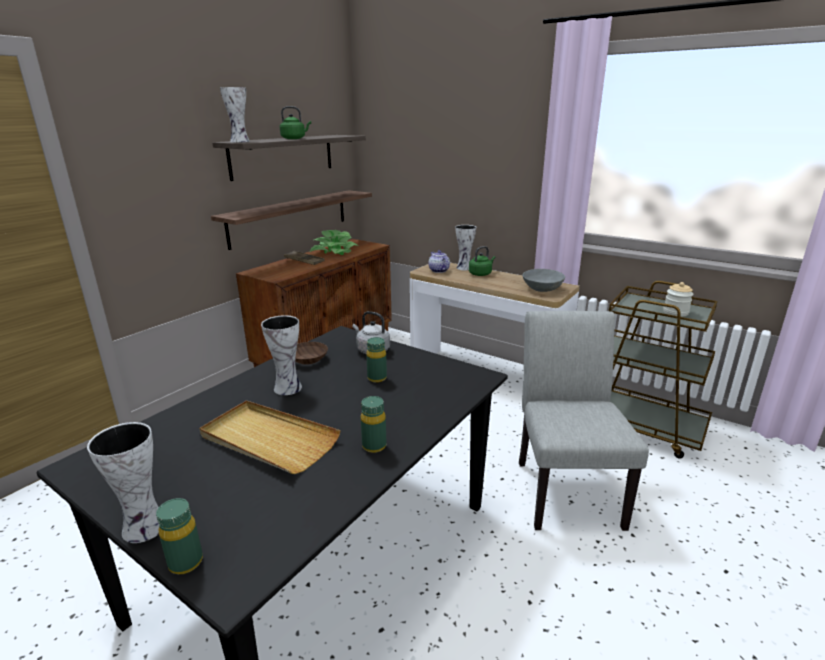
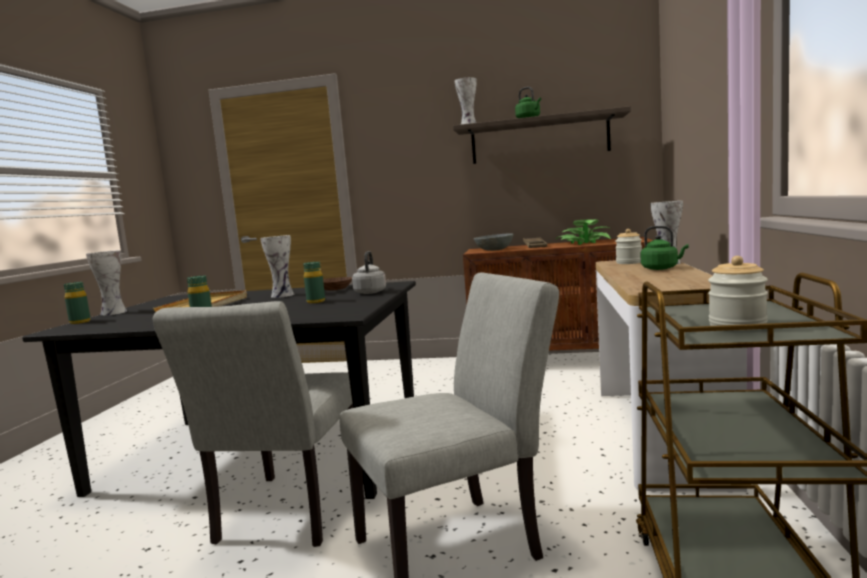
camera: 65 degrees right, 15 degrees down
(290, 217) = (544, 203): shelf -> none
(438, 270) = (629, 262): teapot -> jar
(473, 562) = (286, 516): none -> grey chair
(542, 289) = (669, 285): grey bowl -> grey bowl (494, 250)

